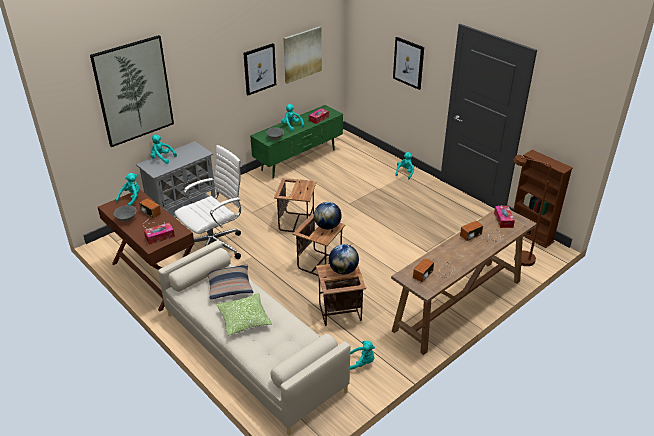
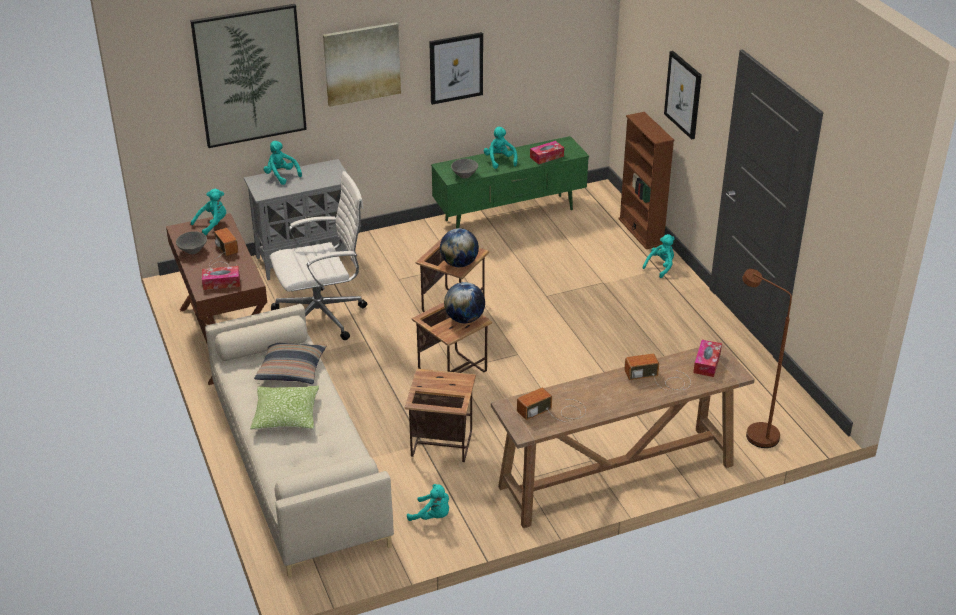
camera: 20 degrees right, 0 degrees up
(302, 54) = (533, 54): picture -> picture (362, 63)
(343, 270) = (449, 383): globe -> globe (459, 263)
(531, 234) = (799, 403): brown bookcase -> brown bookcase (641, 232)

